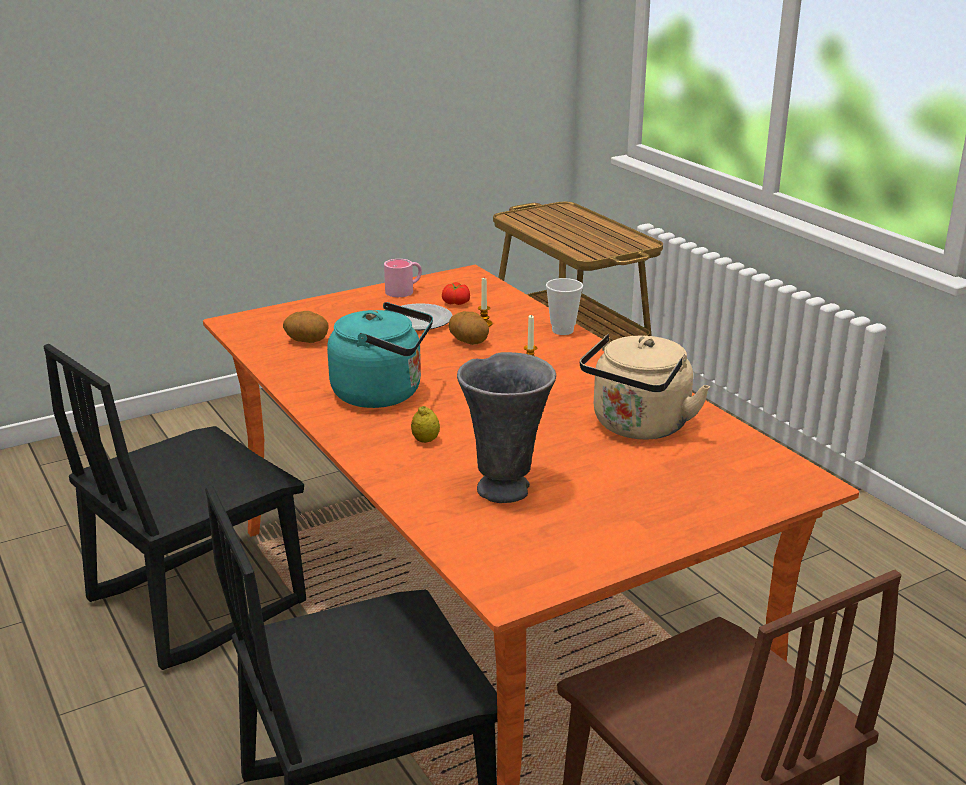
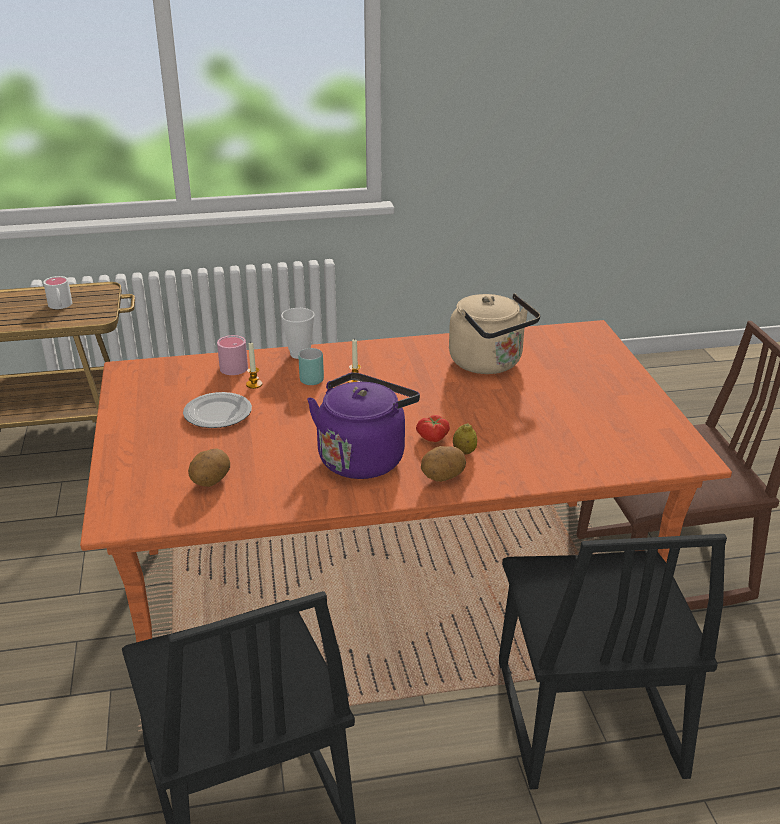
camera: 70 degrees left, 5 degrees up
(383, 394) = (364, 457): turquoise kettle -> purple kettle
(404, 290) = (133, 408): pink mug -> pink mug (232, 365)
(455, 303) = (193, 389): tomato -> tomato (433, 438)
(469, 342) = (287, 398): potato -> potato (442, 477)
(505, 488) = (557, 432): grey vase -> none
(519, 344) = (312, 377): none -> turquoise mug
(592, 238) = (60, 306): none -> white mug

